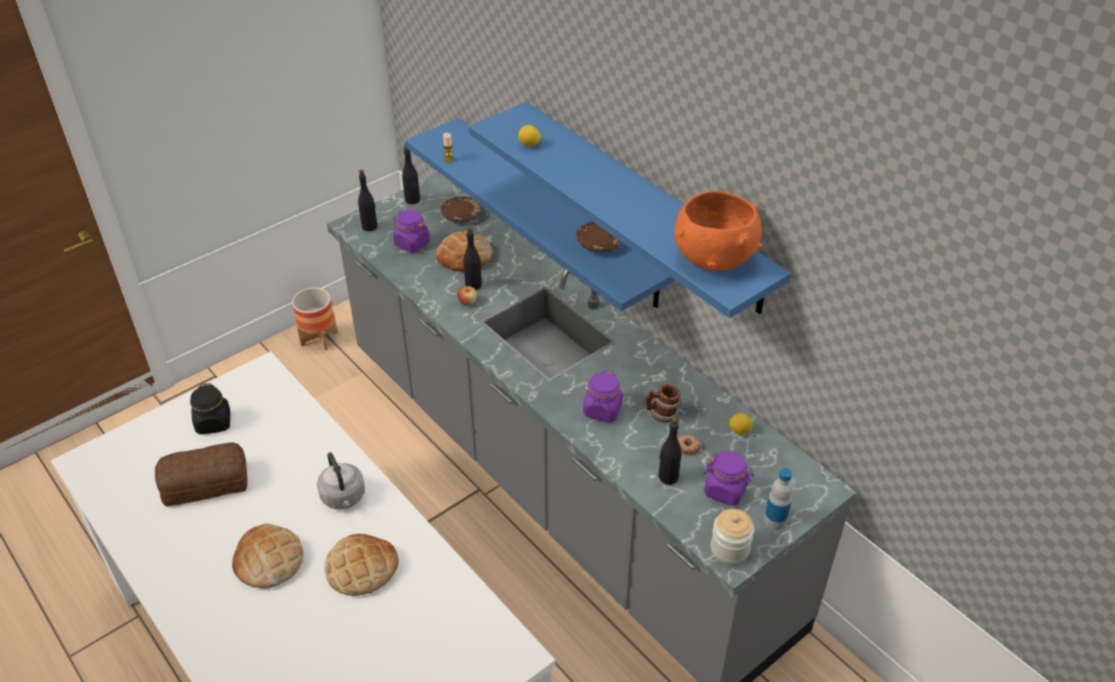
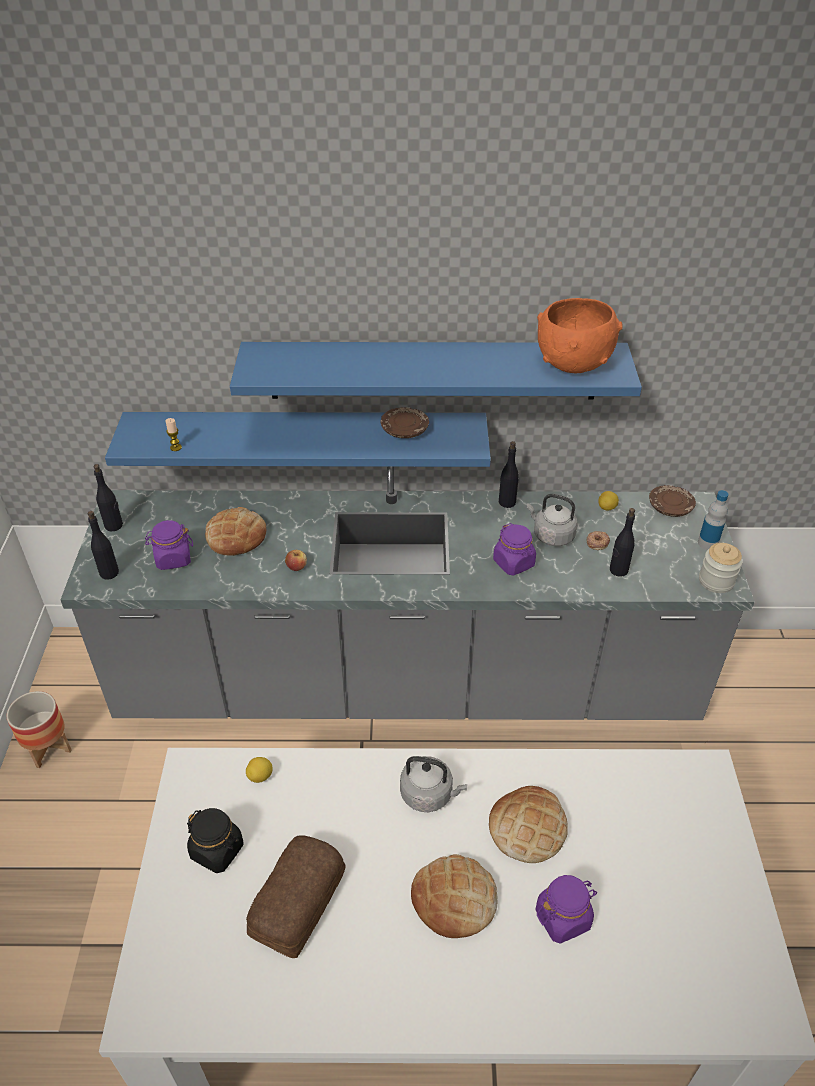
camera: 50 degrees left, 0 degrees up
(461, 215) = (179, 508): brown plate -> brown plate (670, 507)
(473, 285) = (280, 551): black bottle -> black bottle (507, 502)
(529, 145) = (308, 370): lemon -> lemon (260, 776)
(661, 414) = (551, 535): mug -> grey kettle
(725, 490) = (658, 549): purple jar -> purple jar (563, 918)

